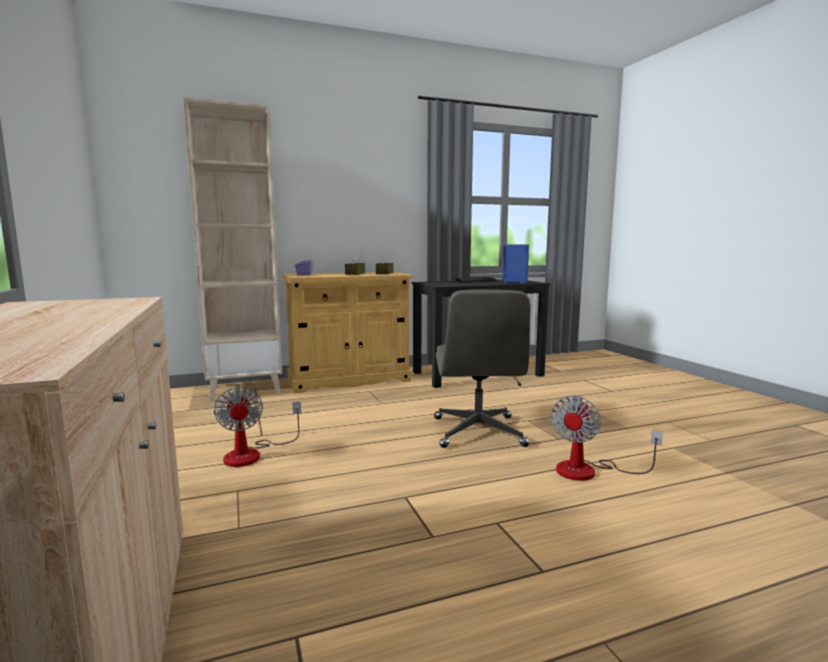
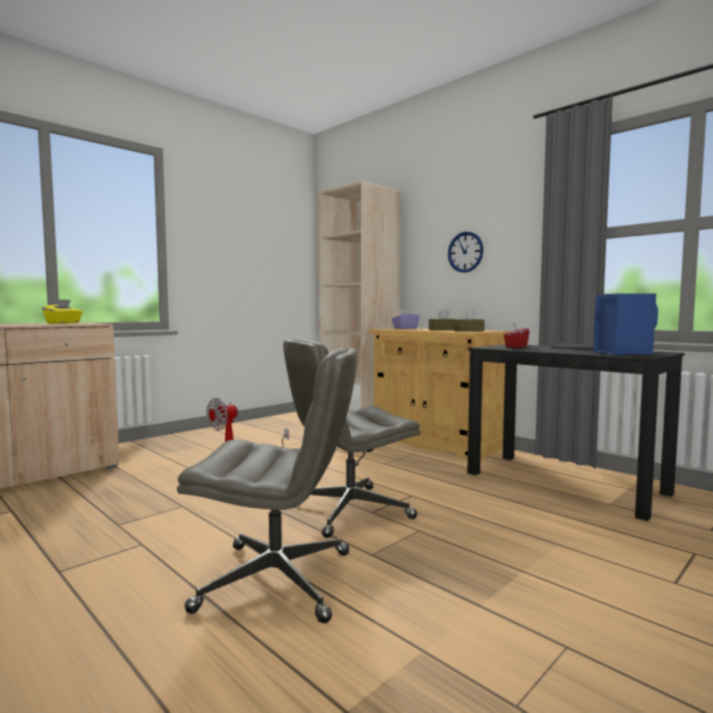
camera: 65 degrees right, 5 degrees down
(53, 306) = (63, 323): none -> yellow tissue box
(348, 199) = (465, 252): none -> wall clock
(447, 283) = (516, 347): none -> red tissue box
(589, 471) = (278, 580): fan -> grey office chair

